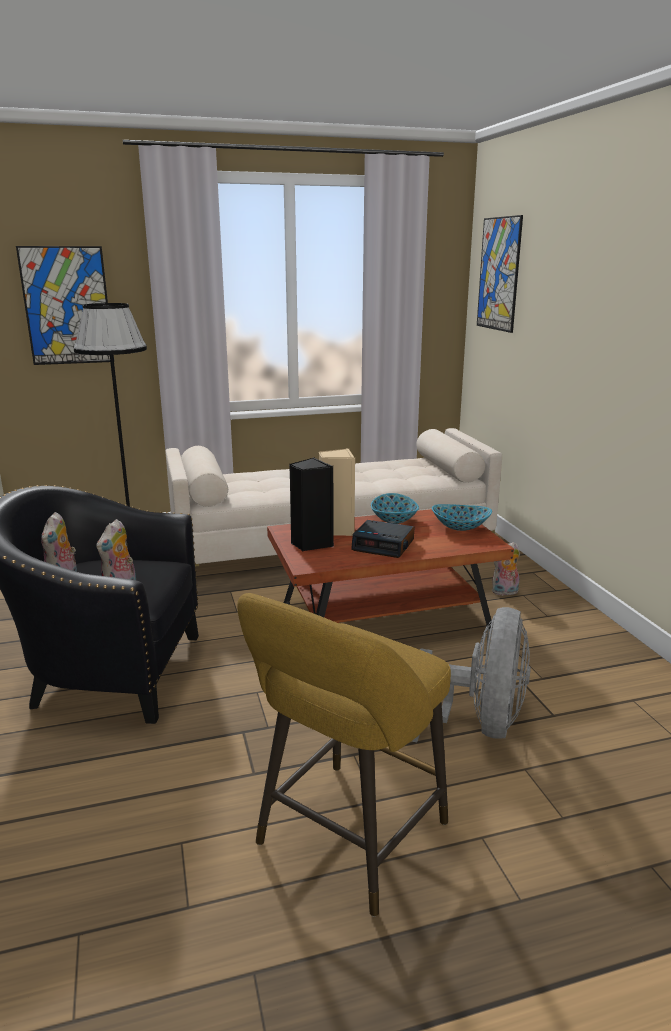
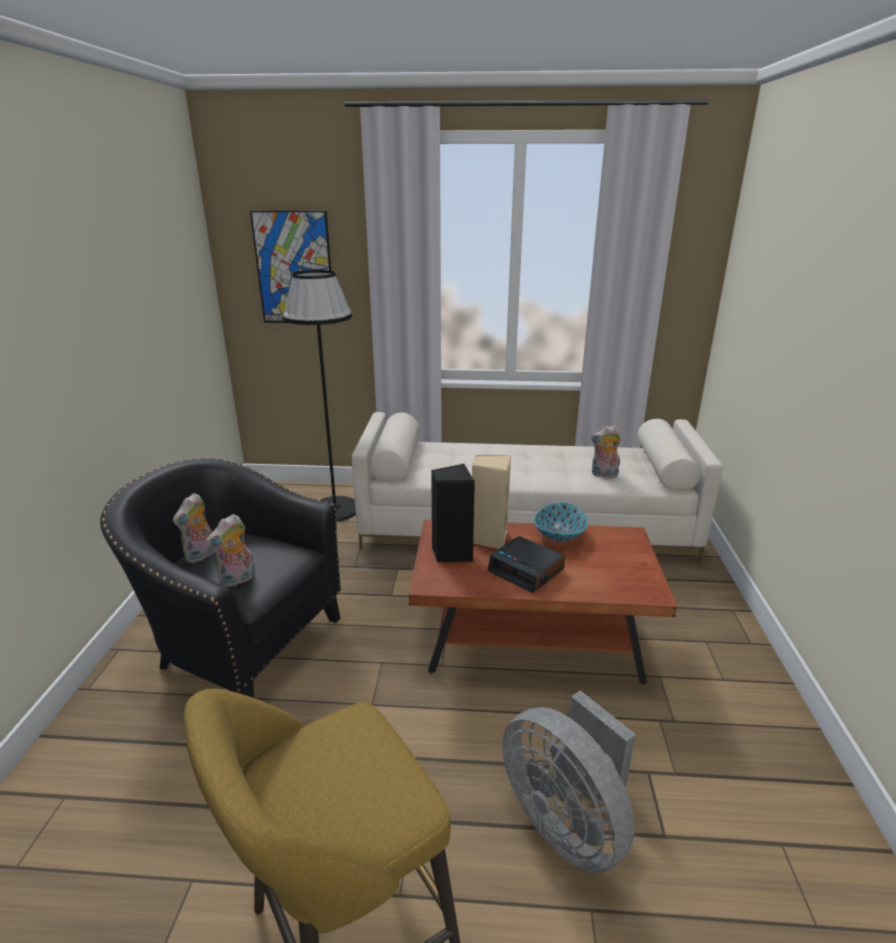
camera: 20 degrees right, 5 degrees up
(460, 527) = (629, 560): bowl -> none
(479, 725) = (566, 821): grey fan -> grey fan turned 105 degrees clockwise
(499, 274) = (757, 250): picture -> none
(504, 592) = (685, 633): plush toy -> plush toy (604, 475)

